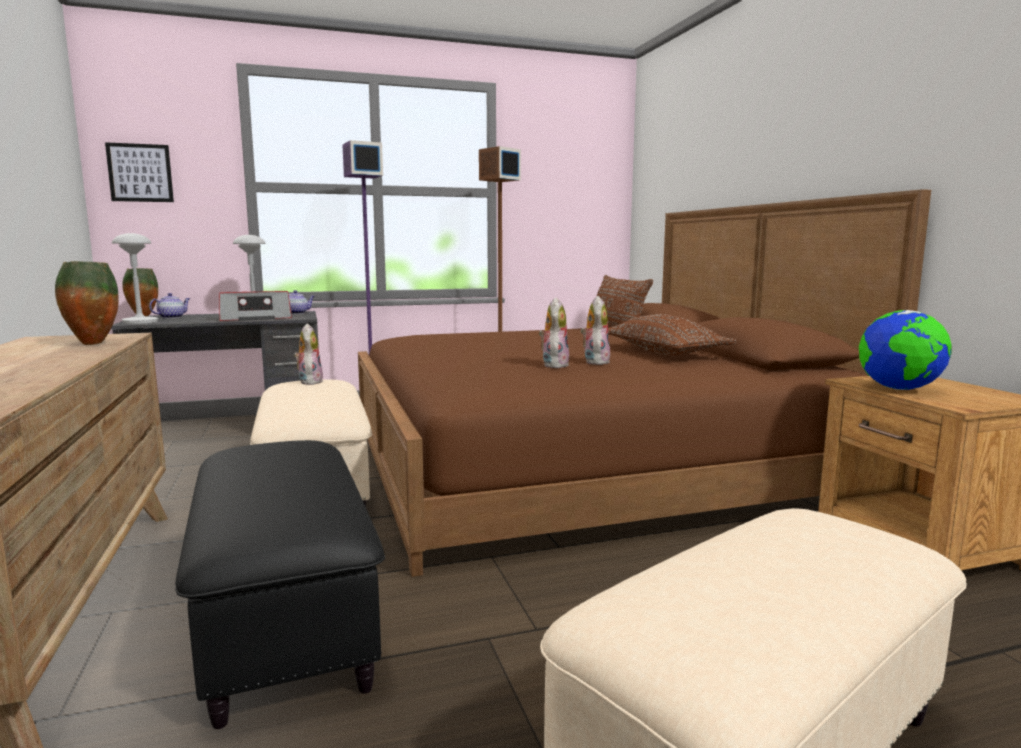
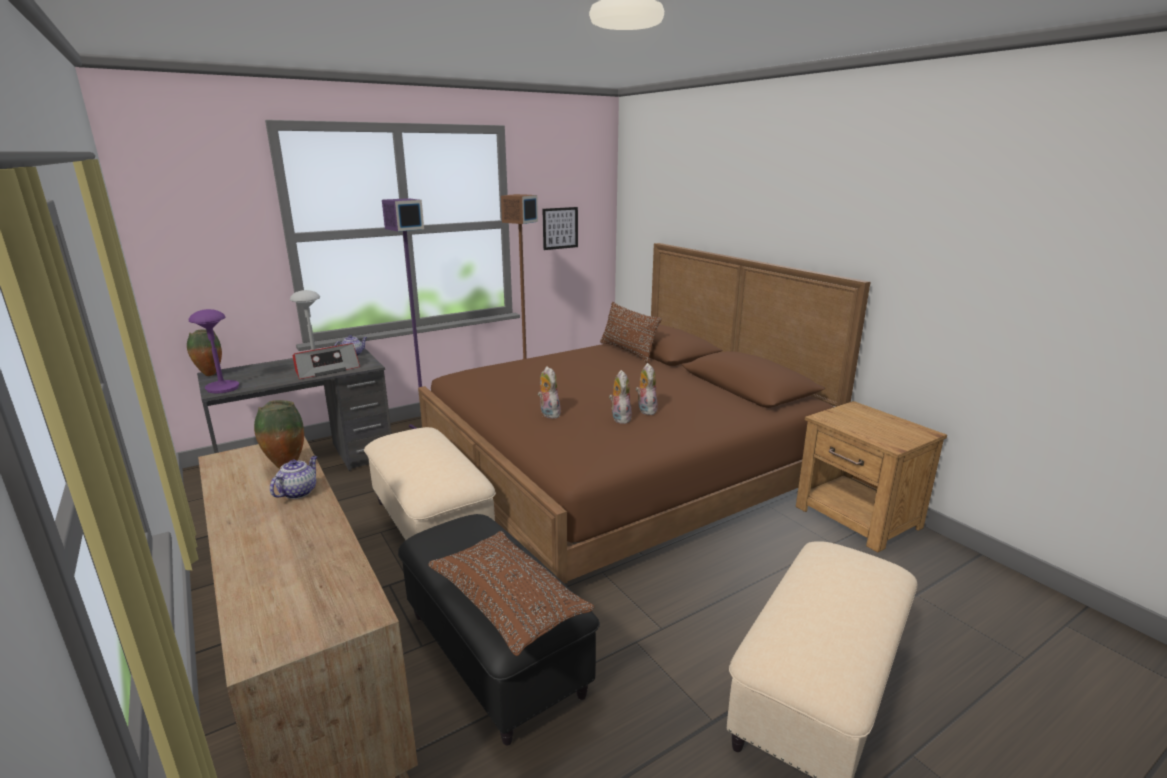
camera: 15 degrees left, 10 degrees up
(140, 173) = (180, 234): picture -> picture (560, 228)
(140, 322) = (223, 388): grey table lamp -> purple table lamp
(172, 317) = (241, 374): teapot -> teapot (298, 492)
(309, 382) = (408, 436): plush toy -> plush toy (548, 414)
(663, 352) = (684, 389): brown pillow -> brown pillow (508, 603)
(899, 389) = (853, 427): globe -> none

